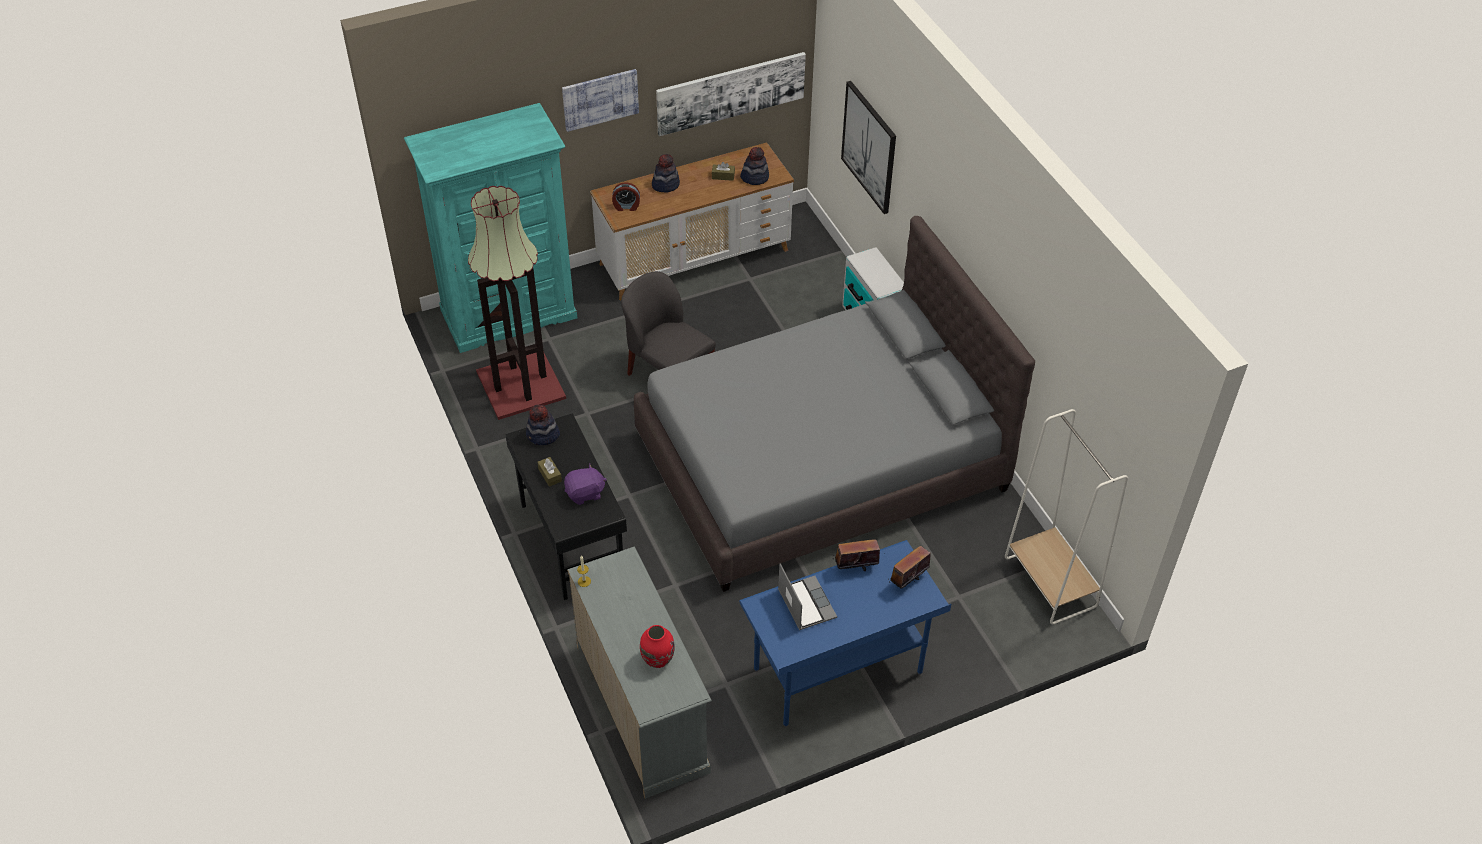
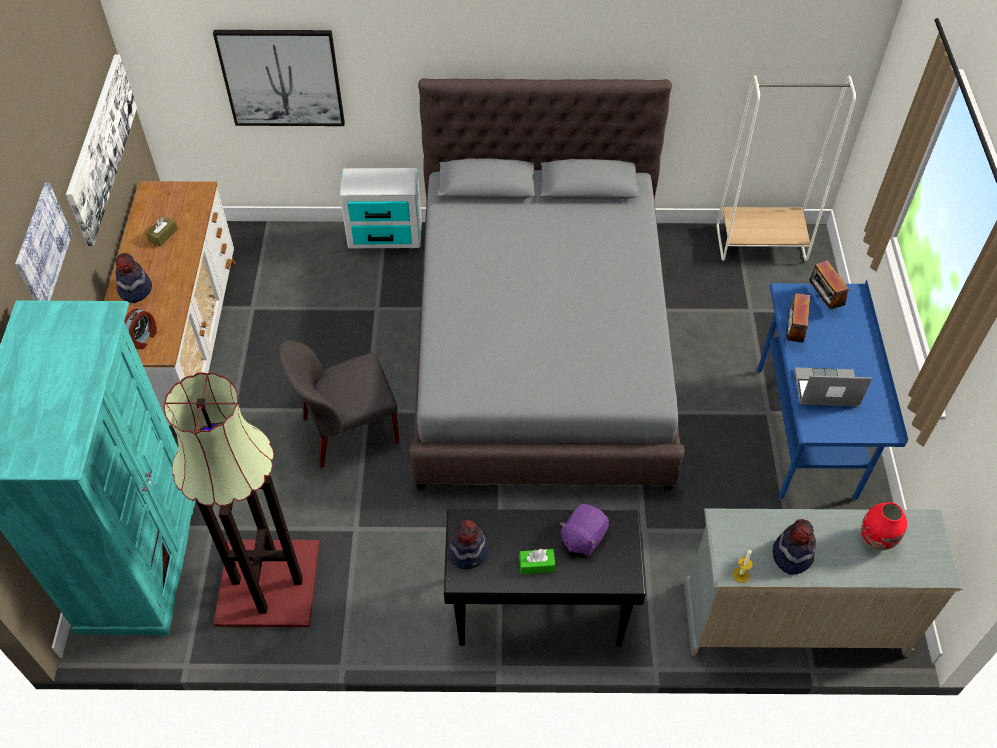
camera: 65 degrees left, 5 degrees up
(550, 475) = (537, 565): brown tissue box -> green tissue box
(585, 493) = (583, 537): purple plush toy -> purple plush toy turned 150 degrees counterclockwise
(754, 177) = (187, 210): hat -> hat (791, 555)

